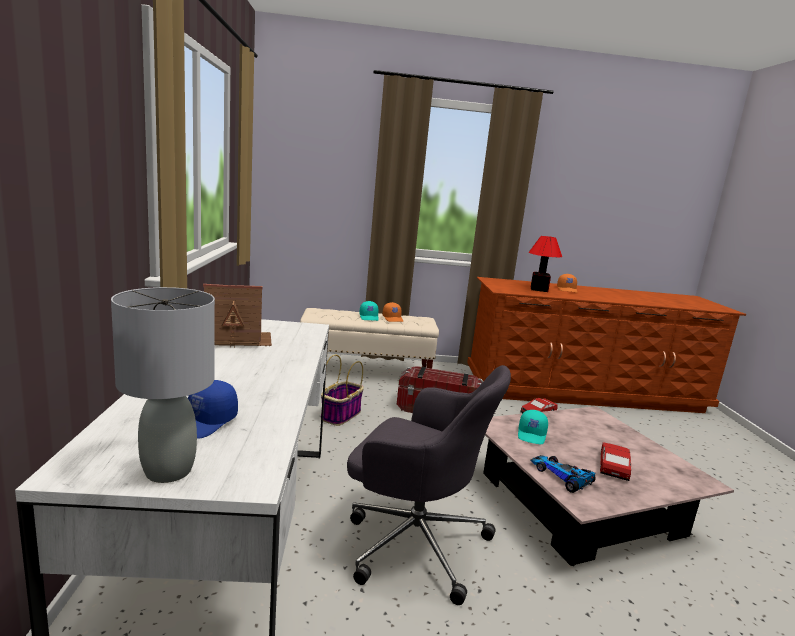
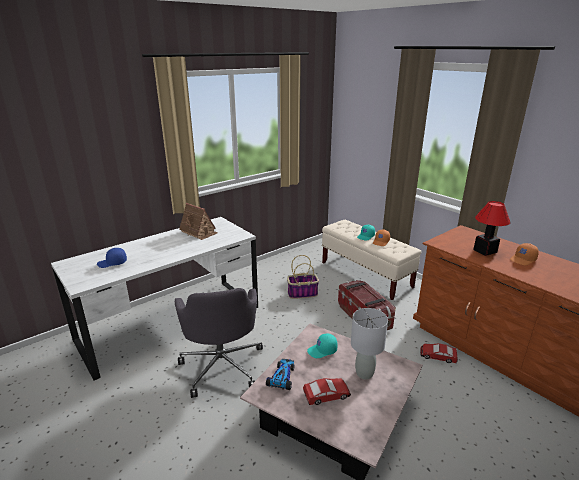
camera: 55 degrees right, 10 degrees up
(169, 471) = (76, 273): grey table lamp -> grey table lamp (364, 374)

